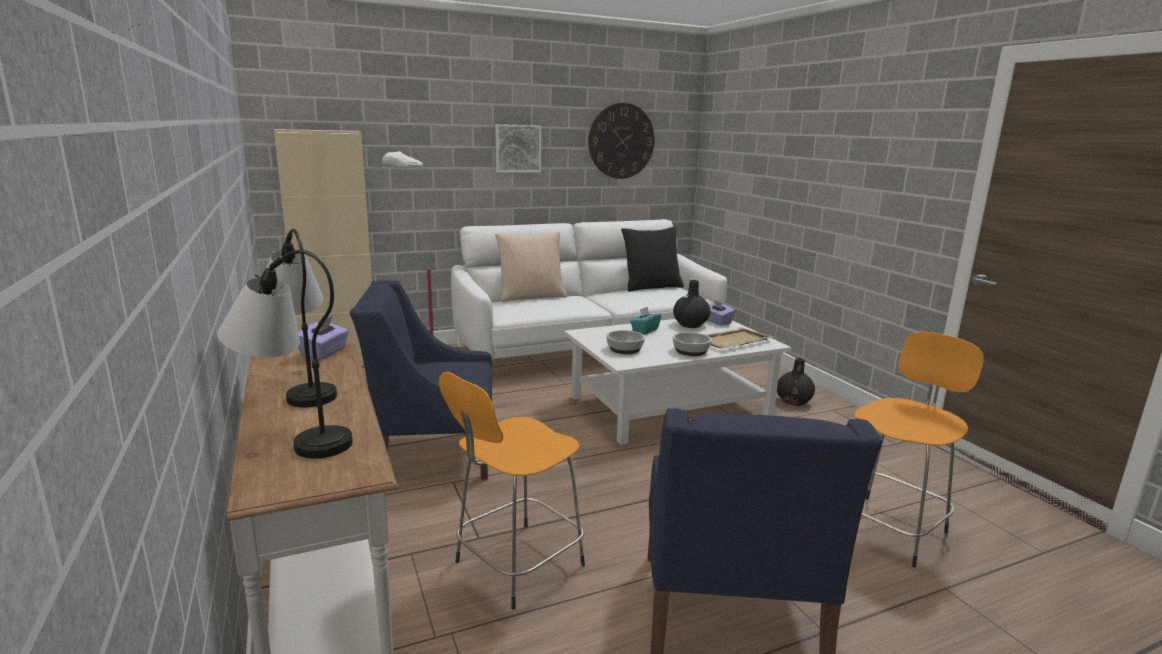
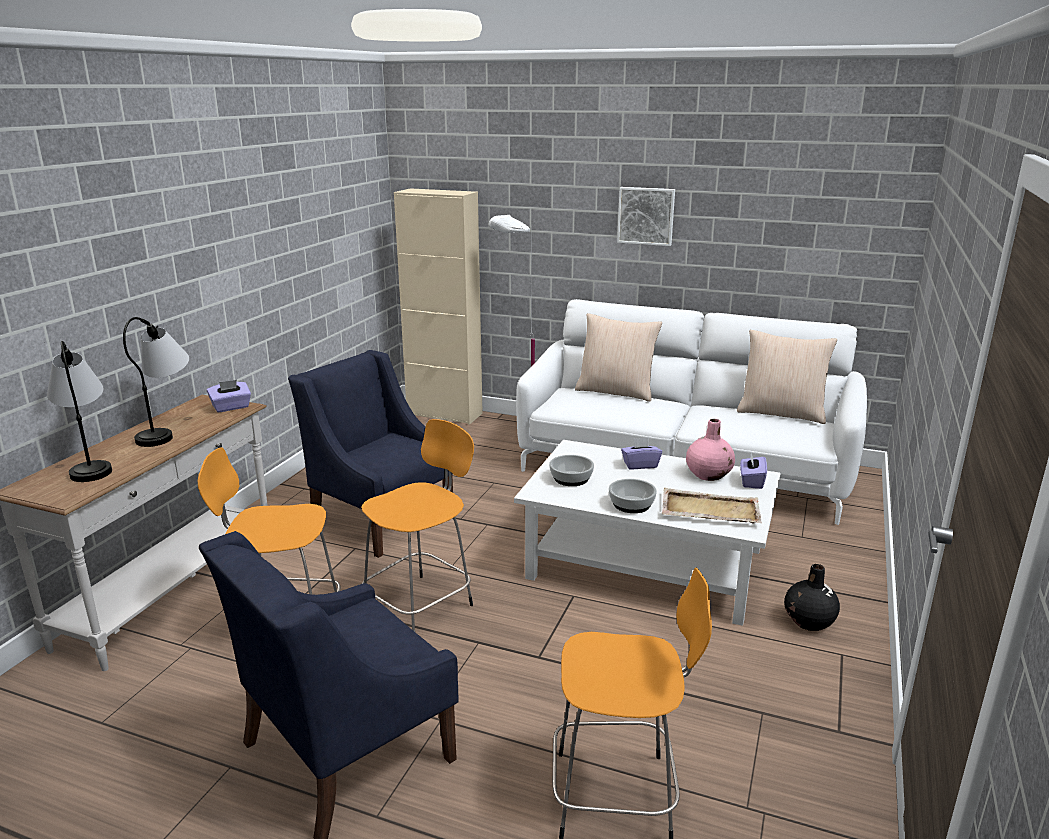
camera: 45 degrees right, 5 degrees up
(586, 493) = (421, 605): none -> orange stool
(621, 141) = (791, 212): wall clock -> none
(645, 330) = (640, 465): turquoise tissue box -> purple tissue box
(651, 287) = (781, 413): black pillow -> beige pillow
(690, 324) = (709, 474): black vase -> pink vase

